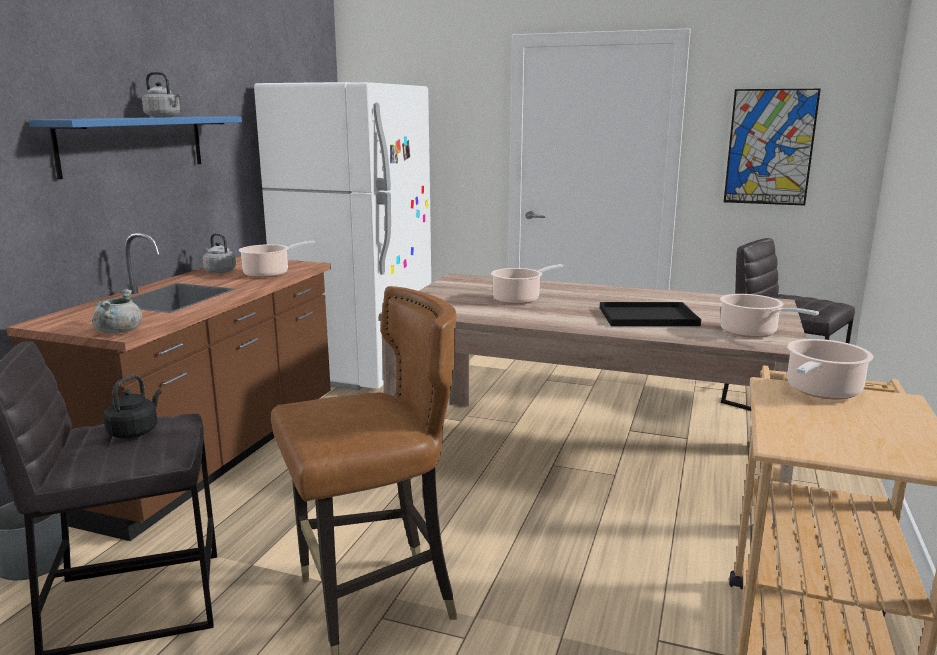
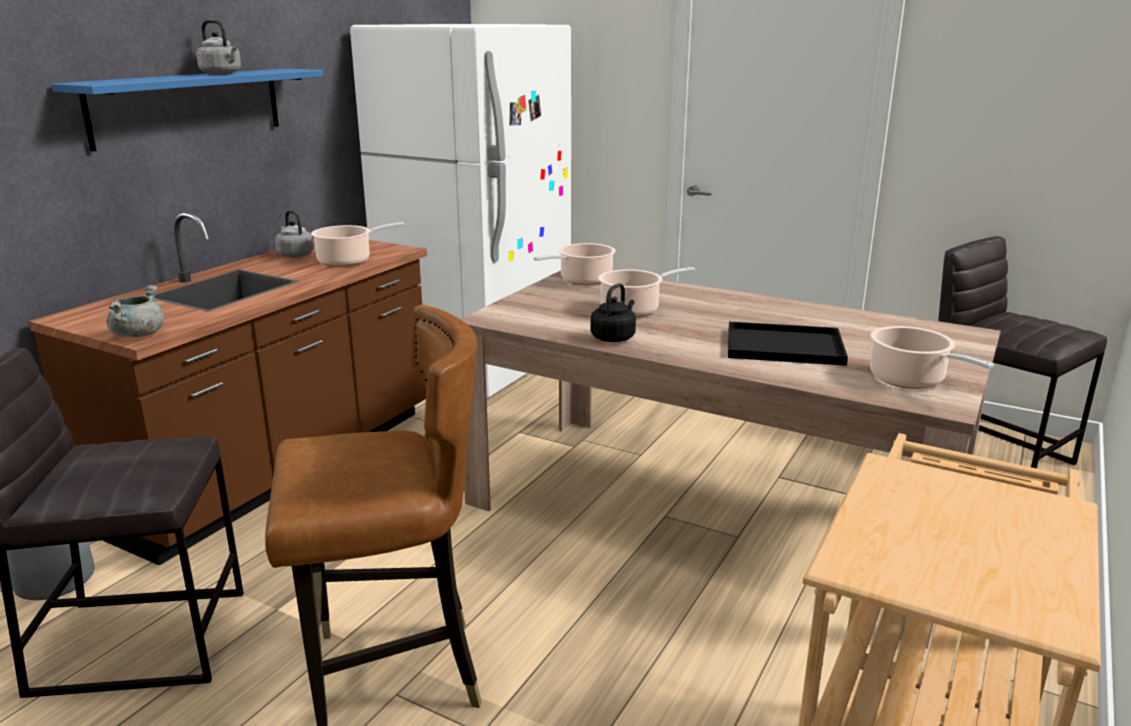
camera: 10 degrees right, 5 degrees up
(135, 431) = (130, 457): black kettle -> black kettle (614, 337)
(770, 147) = (1011, 114): picture -> none
(821, 391) = (949, 484): cooking pot -> cooking pot (583, 280)

